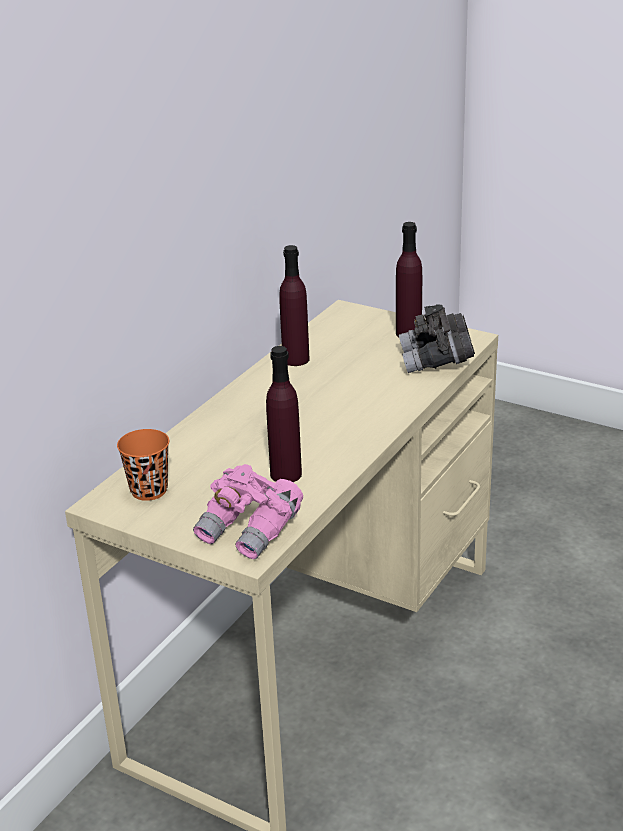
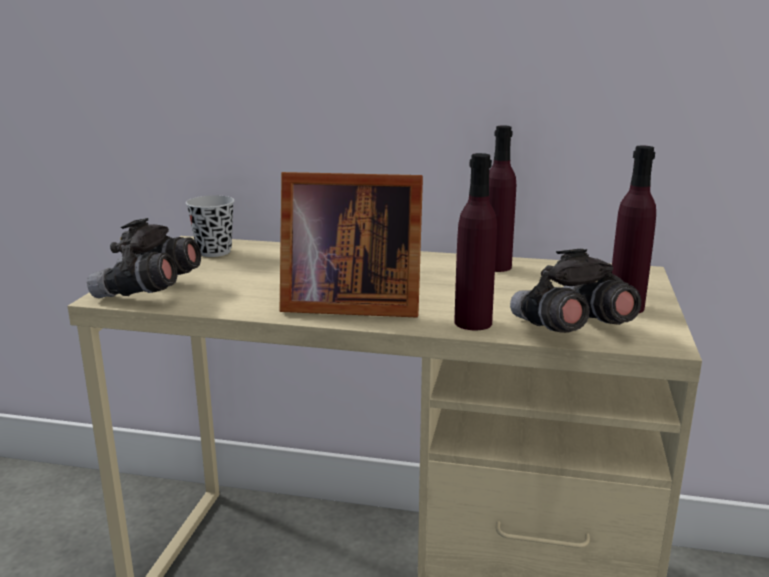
camera: 70 degrees right, 10 degrees down
(149, 490) = (214, 252): orange cup -> black cup
(250, 531) = (148, 292): pink binoculars -> grey binoculars
(286, 474) = (255, 291): purple bottle -> purple bottle (473, 322)
(341, 435) = (347, 304): none -> picture frame

